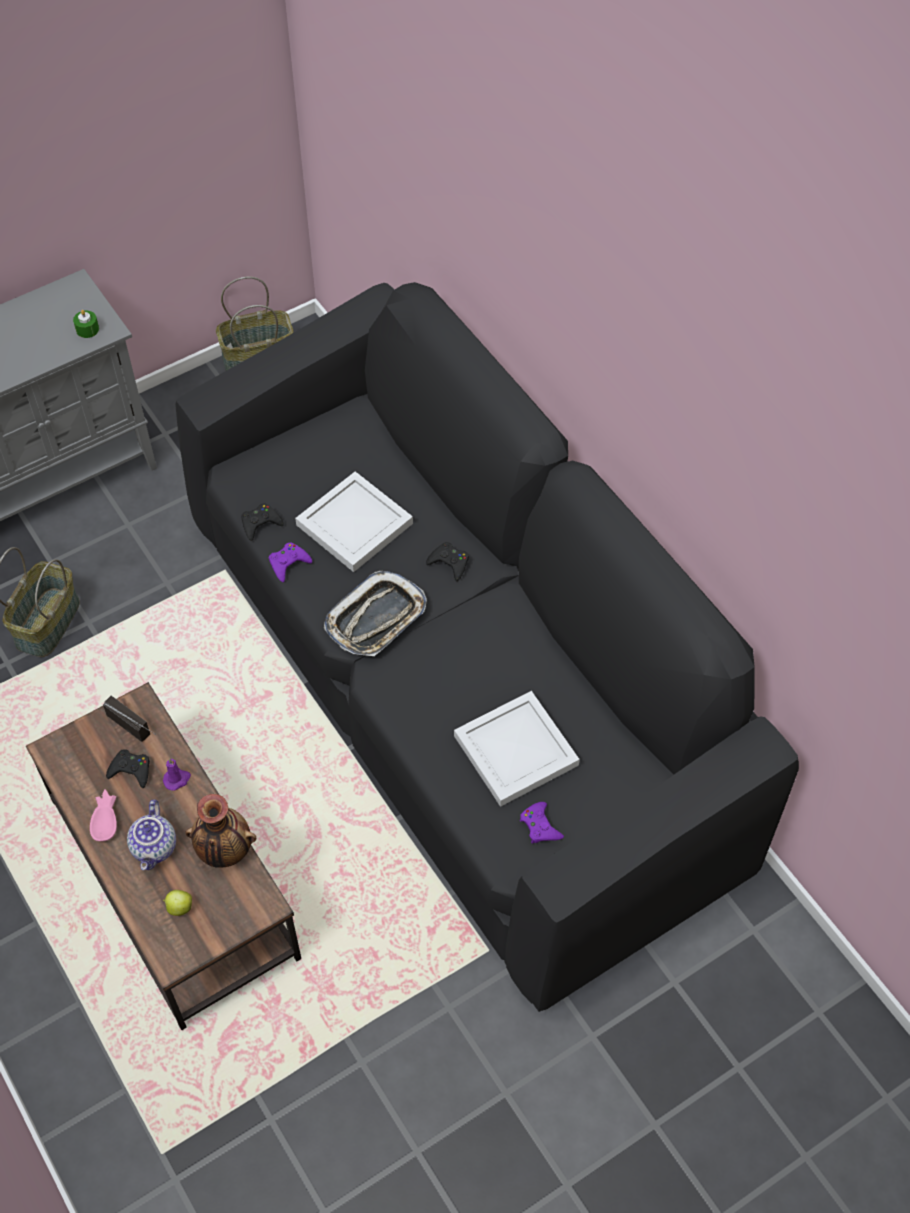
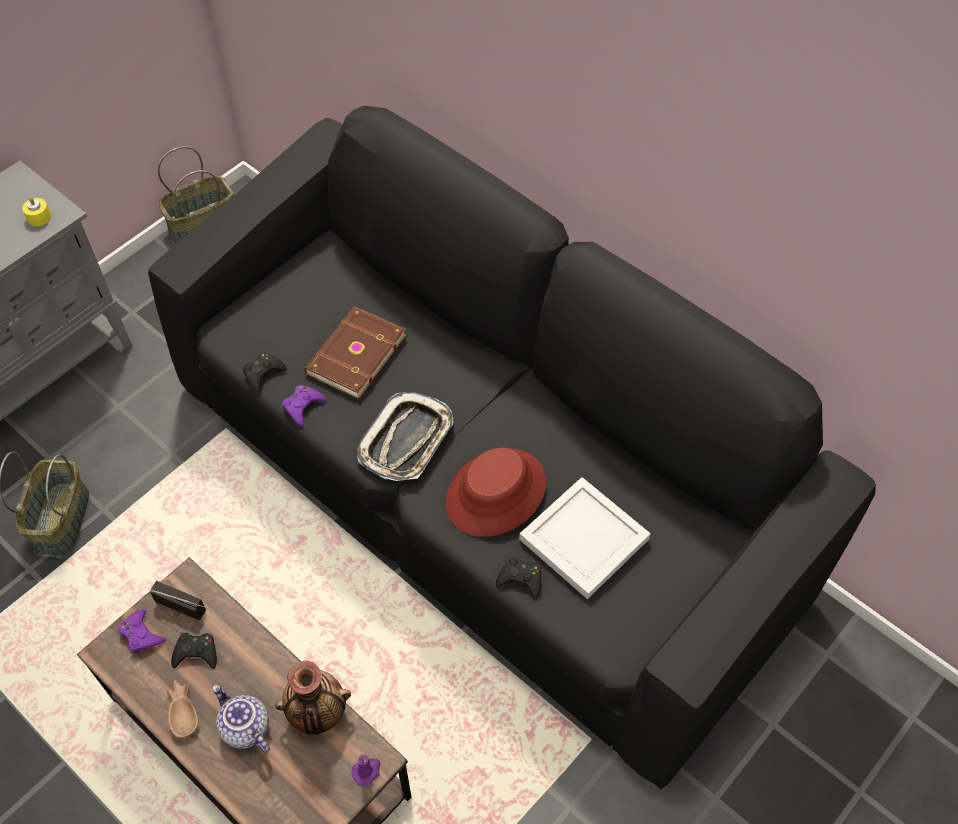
camera: 15 degrees left, 0 degrees up
(87, 329) = (39, 217): green candle -> yellow candle
(106, 818) = (183, 710): pink bowl -> brown bowl
(155, 848) = (244, 728): teapot -> teapot turned 150 degrees clockwise
(177, 779) = (247, 650): purple candle -> purple candle (367, 770)
(179, 908) = (287, 786): apple -> none
(352, 524) = (354, 354): white tray -> brown book
(446, 688) = (496, 493): none -> red hat
(449, 563) = (460, 371): black game controller -> black game controller (520, 579)
(540, 826) = (632, 609): purple game controller -> purple game controller (141, 634)

